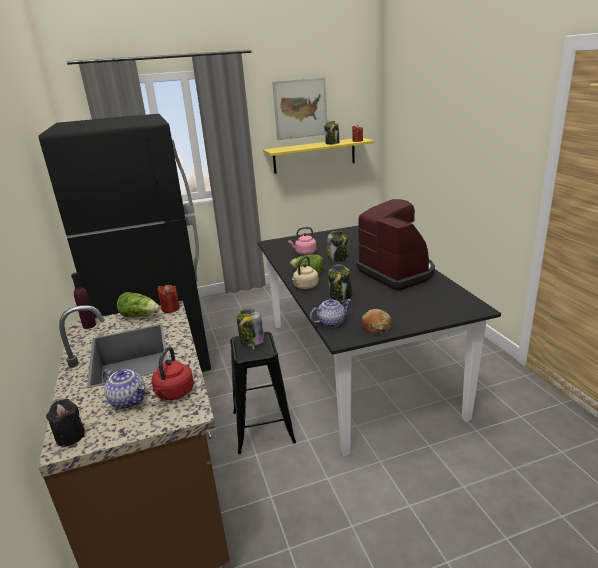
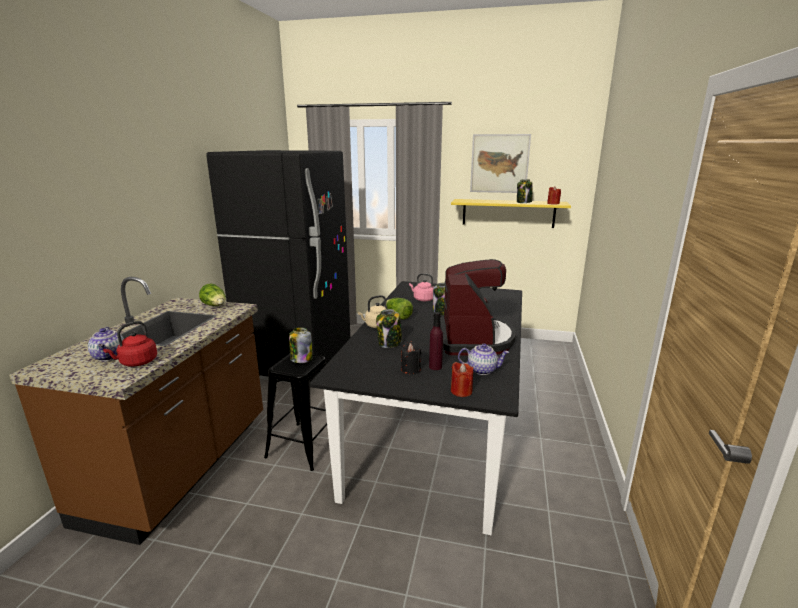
camera: 30 degrees right, 5 degrees down
(70, 436) = (50, 364): black candle -> black candle (410, 369)
(89, 325) = (180, 302): purple bottle -> purple bottle (435, 367)
(170, 308) = (239, 307): red candle -> red candle (461, 391)
(331, 322) = (346, 361): teapot -> teapot (482, 370)
(376, 327) = (374, 378): bread -> none

